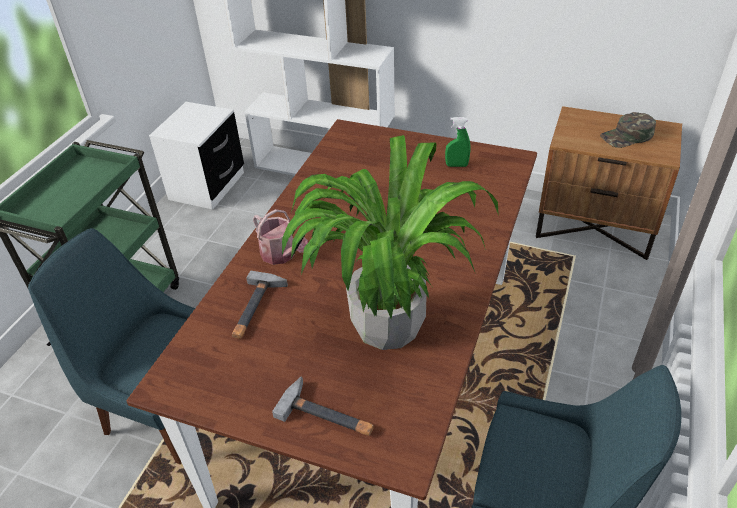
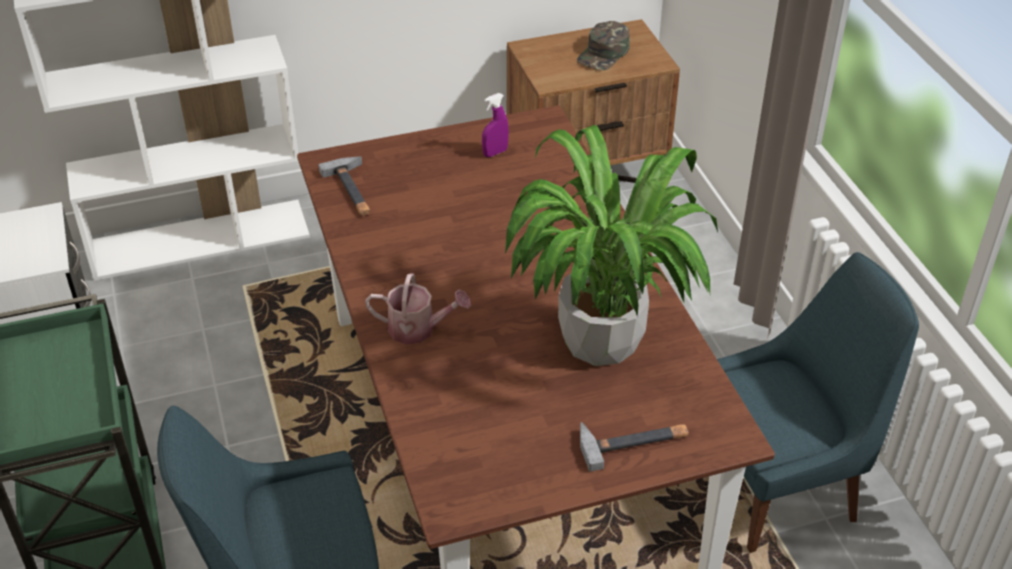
camera: 40 degrees left, 0 degrees up
(255, 308) = (455, 392): hammer -> hammer (353, 190)
(456, 165) = (495, 152): green spray bottle -> purple spray bottle

